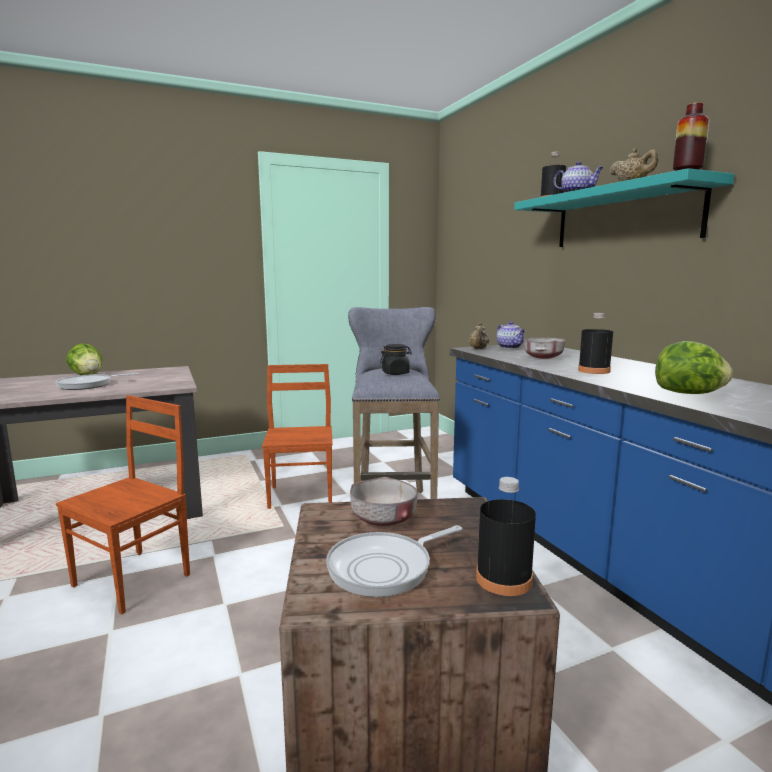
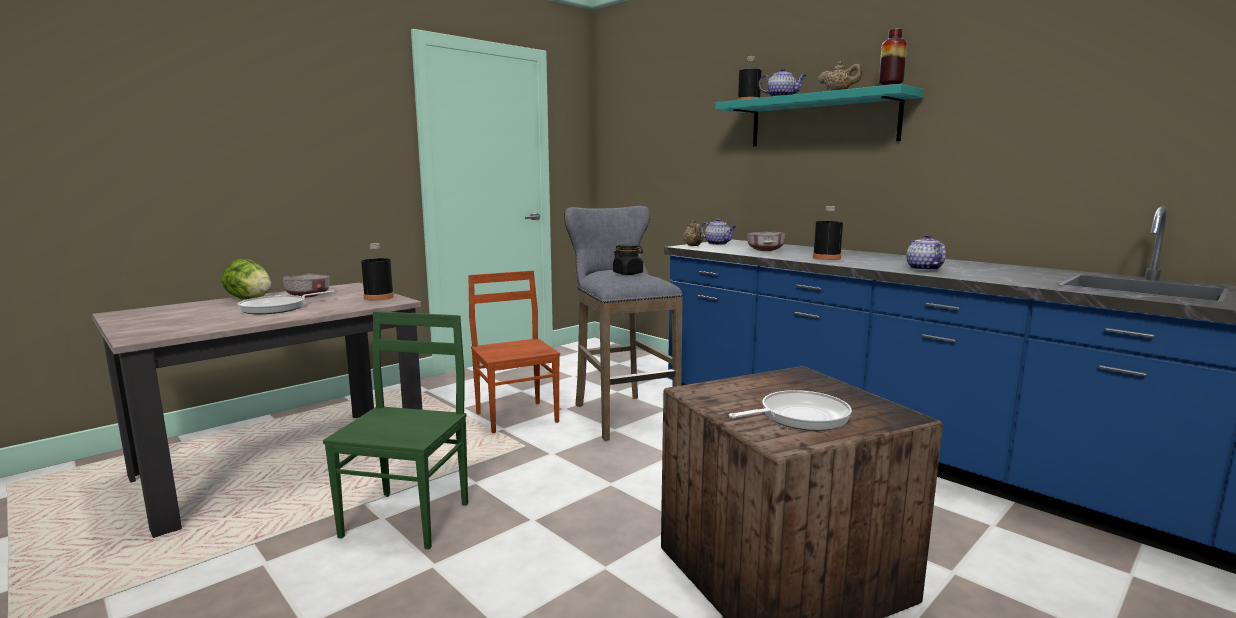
camera: 20 degrees left, 0 degrees up
(134, 580) = (409, 518): brown chair -> green chair
(383, 519) = (750, 389): grey bowl -> grey bowl (308, 296)
(385, 568) = (799, 417): frying pan -> frying pan turned 150 degrees counterclockwise
(503, 579) = (888, 410): black bottle -> black bottle (379, 297)
(688, 393) = (923, 269): lettuce -> teapot

